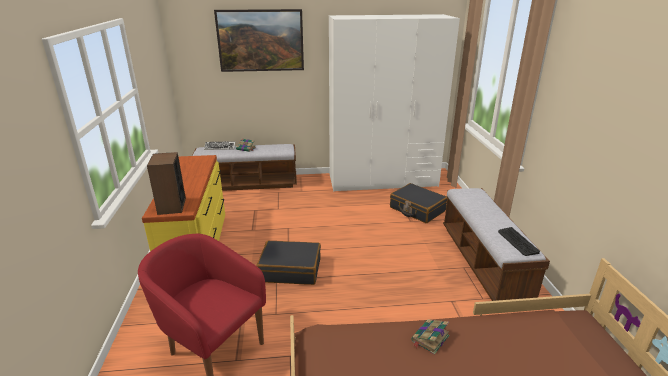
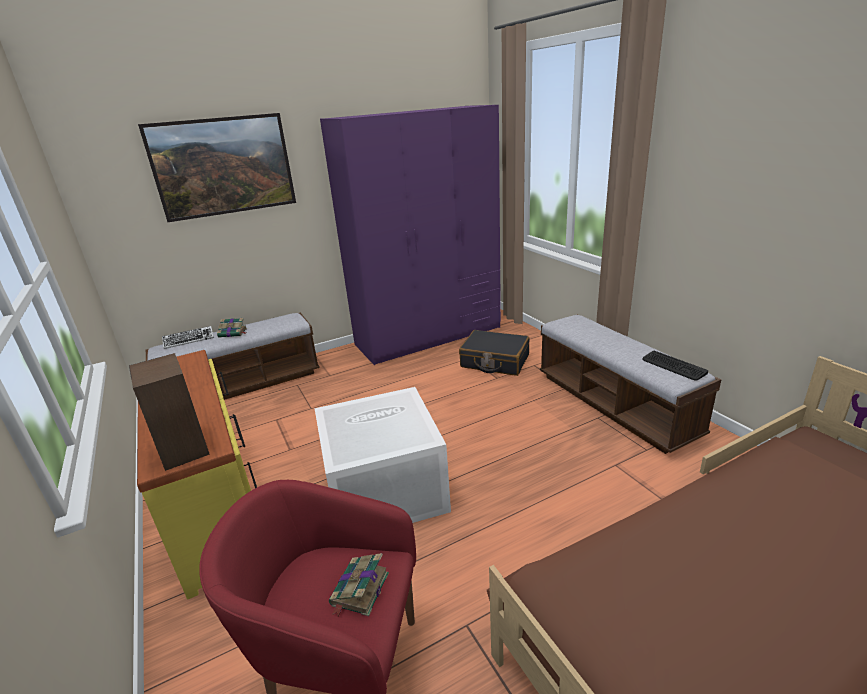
camera: 20 degrees left, 0 degrees up
(290, 270) = (383, 491): black suitcase -> white storage box
(383, 180) = (429, 336): white wardrobe -> purple wardrobe
(429, 339) = (688, 528): book -> book (359, 590)

